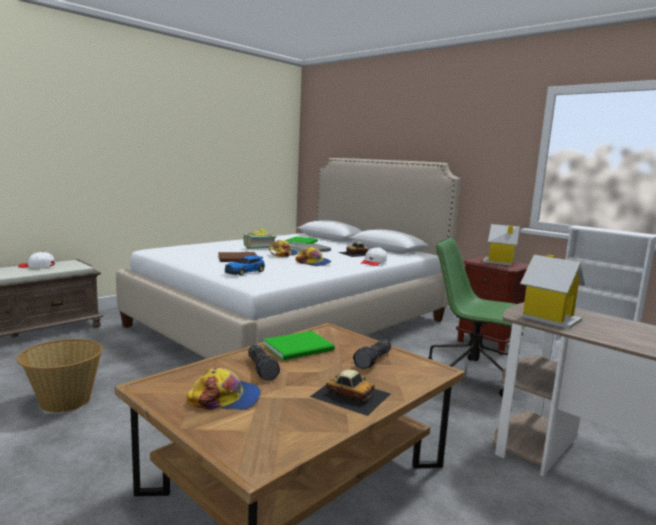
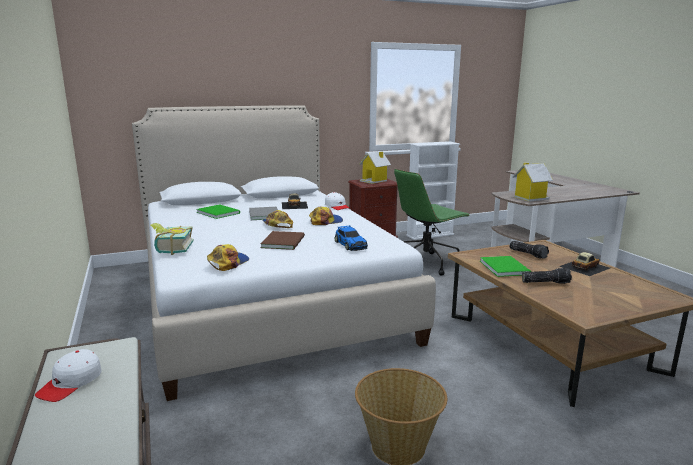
camera: 65 degrees left, 5 degrees up
(225, 398) = (597, 297): cap -> cap (228, 263)
(258, 247) = (231, 229): book -> book (170, 249)

